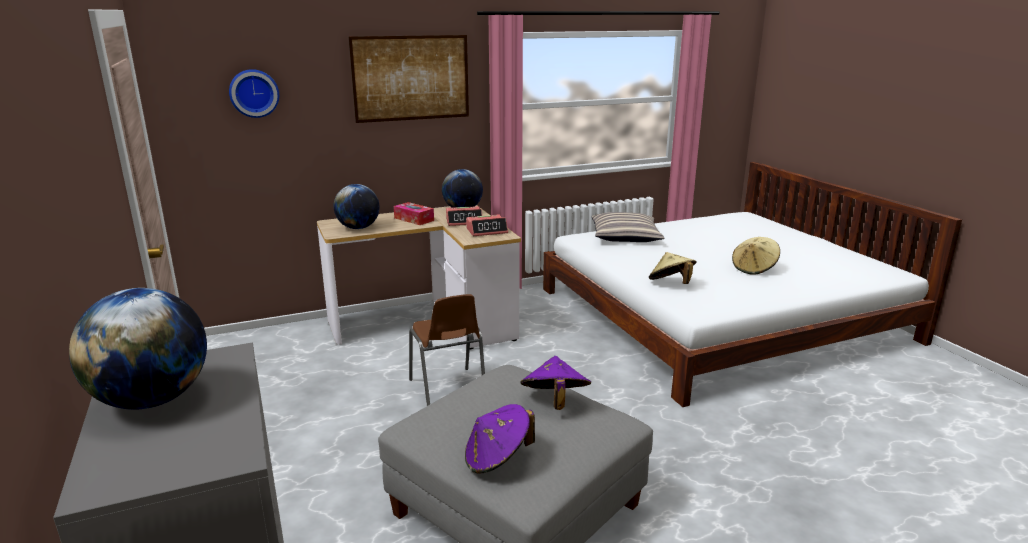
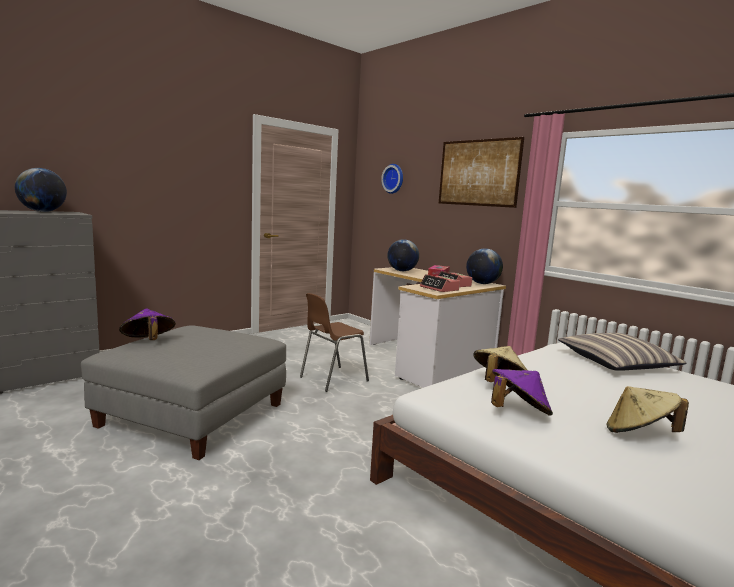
camera: 70 degrees right, 10 degrees down
(554, 402) = (217, 349): purple hat -> purple hat (518, 412)

